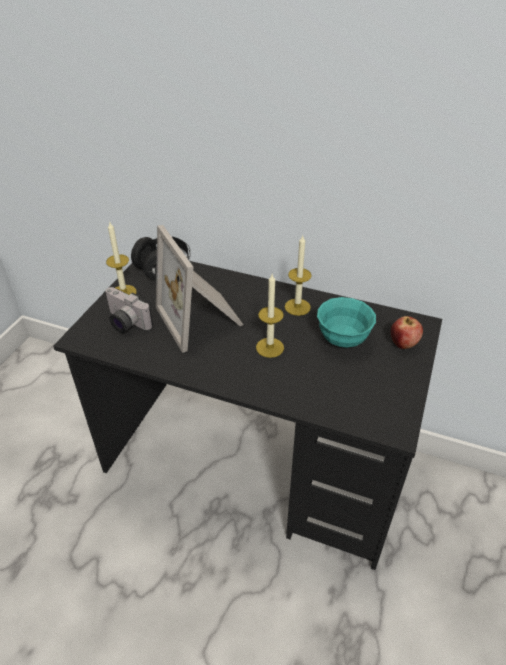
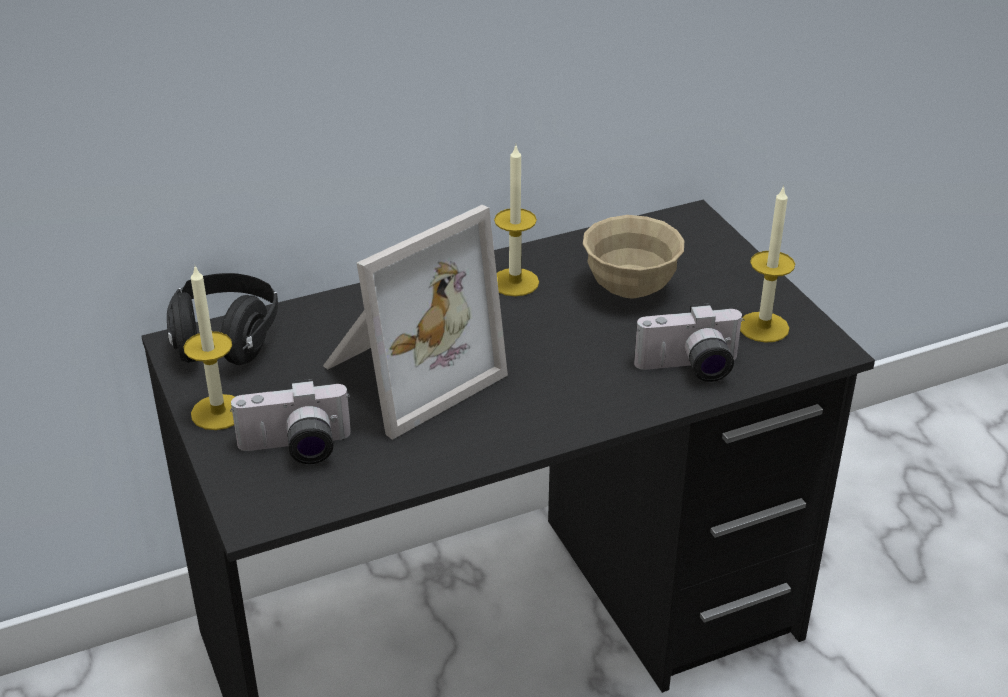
camera: 45 degrees left, 5 degrees down
(202, 318) = (406, 373): picture frame -> picture frame turned 60 degrees counterclockwise
(270, 347) = (557, 352): candle -> candle (763, 327)
(314, 393) = (690, 369): none -> camera
(342, 340) = (630, 289): turquoise bowl -> beige bowl
(403, 344) = (704, 253): apple -> none

